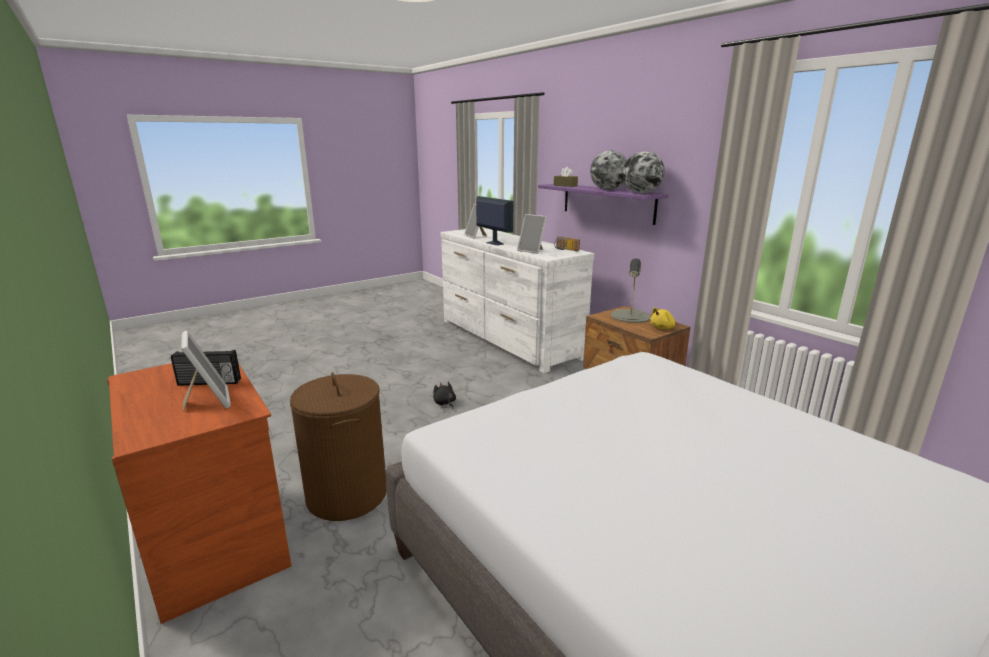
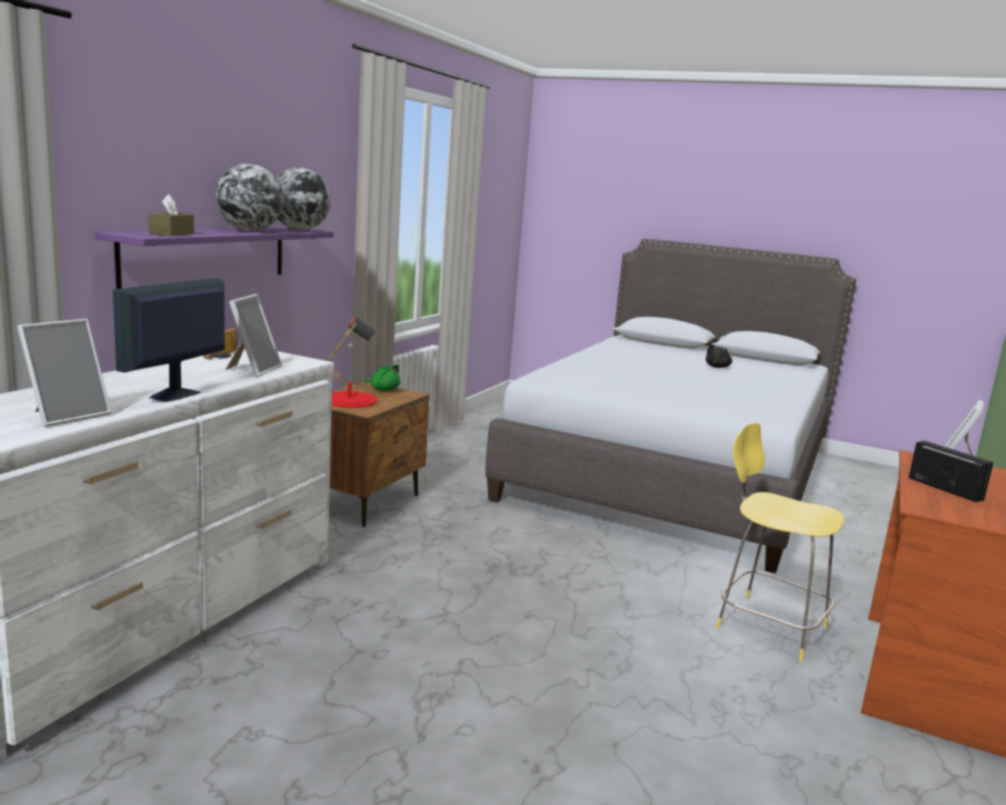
camera: 120 degrees left, 5 degrees down
(347, 495) = (767, 625): brown laundry basket -> yellow stool
(445, 403) = (507, 621): black plush toy -> black plush toy (718, 367)
(630, 316) = (349, 400): grey table lamp -> red table lamp
(663, 328) = (384, 389): yellow plush toy -> green plush toy

